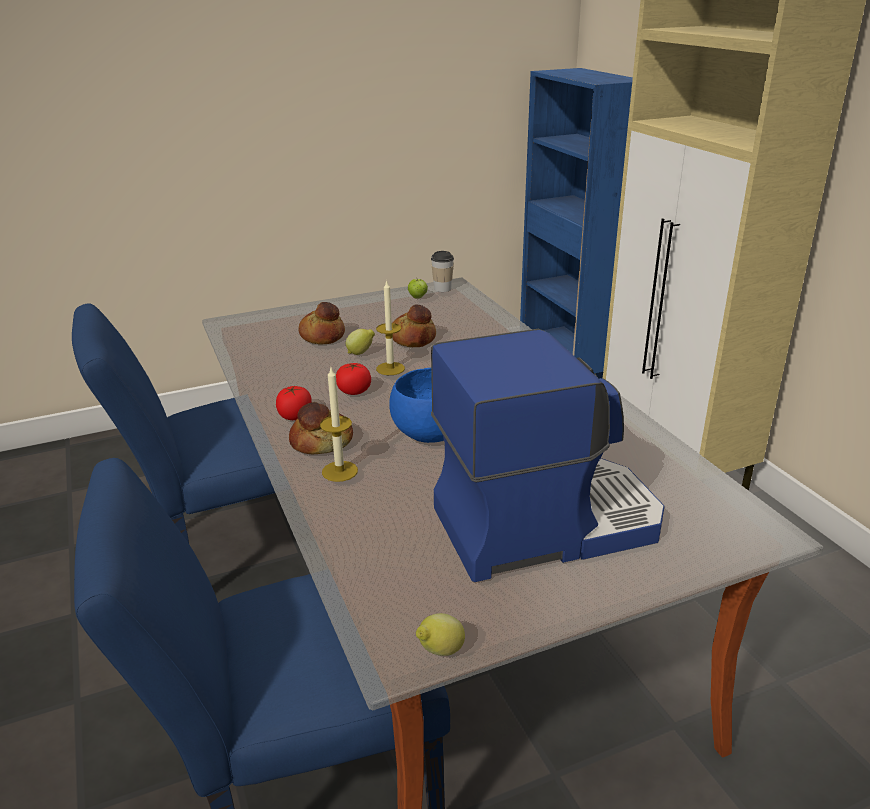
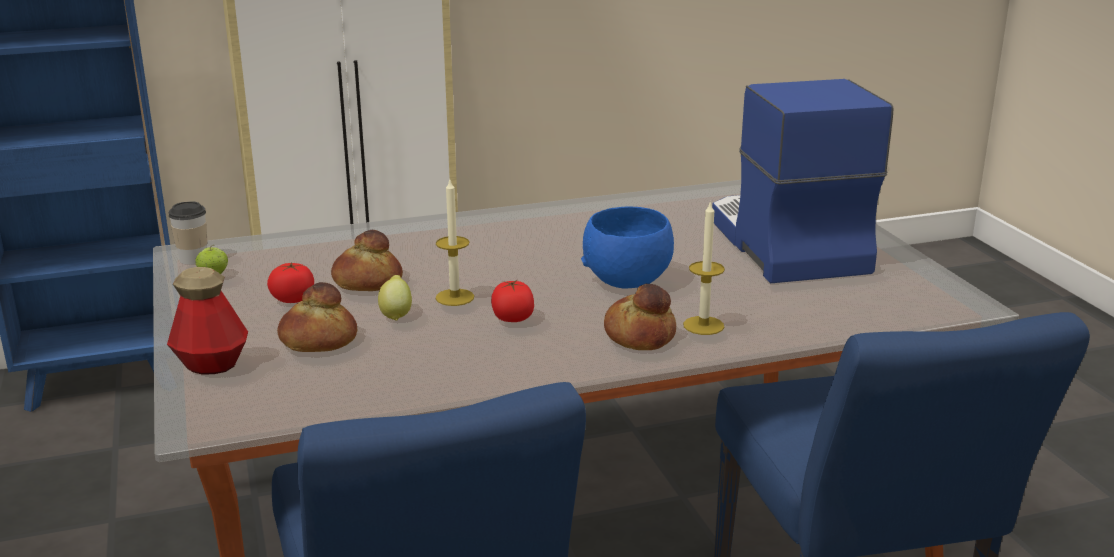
camera: 85 degrees left, 5 degrees down
(295, 315) = (211, 364): none -> bottle
(295, 416) = (570, 353): tomato -> tomato (293, 299)
(439, 652) = (957, 289): lemon -> none

